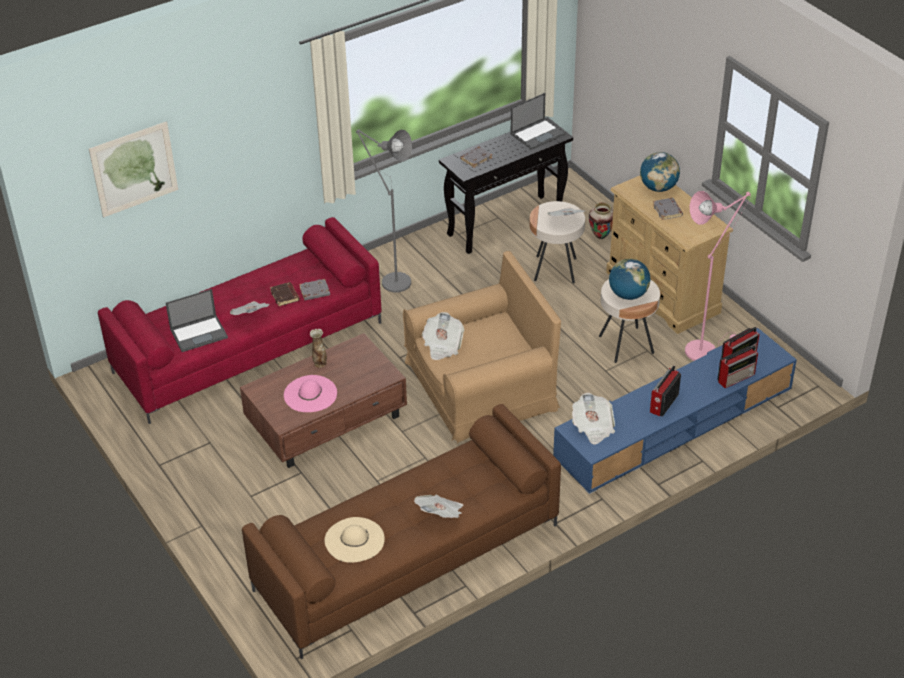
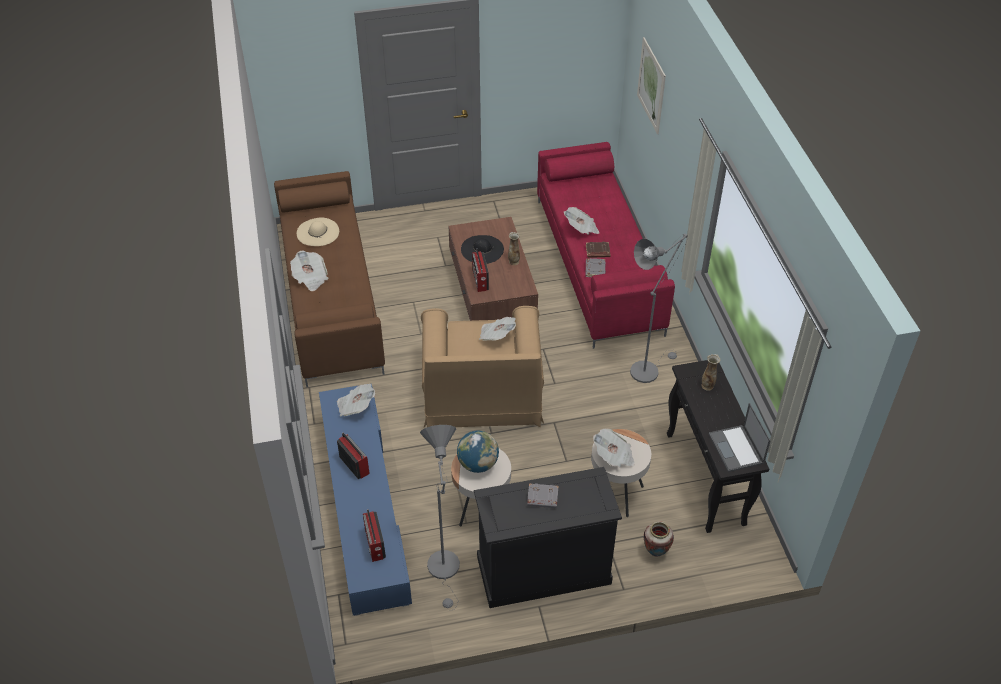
camera: 110 degrees right, 5 degrees up
(199, 333) = (574, 200): laptop -> none
(310, 394) = (482, 249): pink hat -> black hat
(476, 158) = (707, 385): grey book -> vase
(658, 187) = (585, 506): globe -> none
(662, 292) = (543, 570): beige dresser -> black dresser
(705, 348) = (445, 570): pink floor lamp -> grey floor lamp
(736, 377) = (353, 532): radio -> radio (480, 281)

